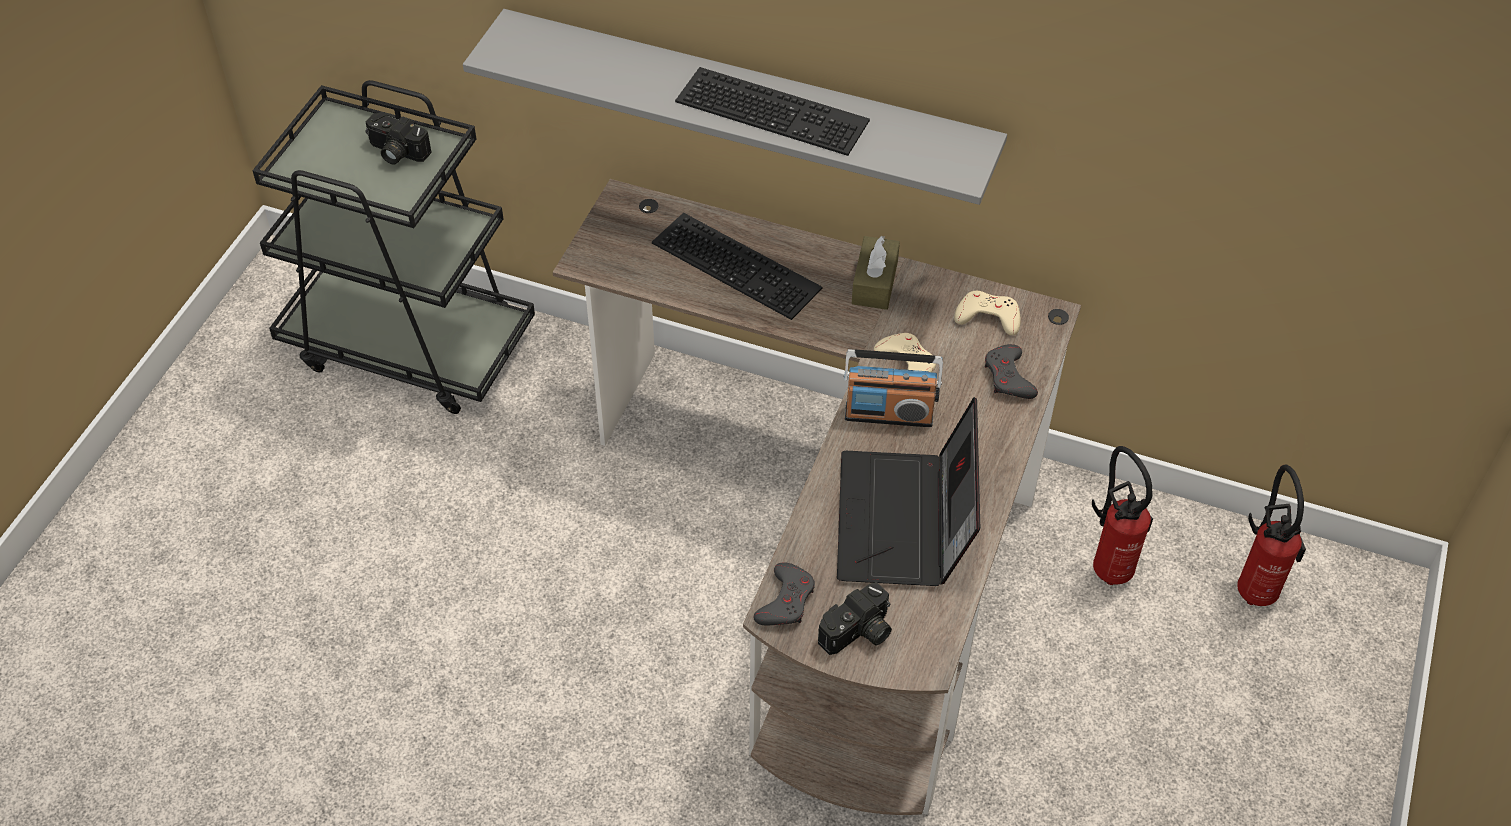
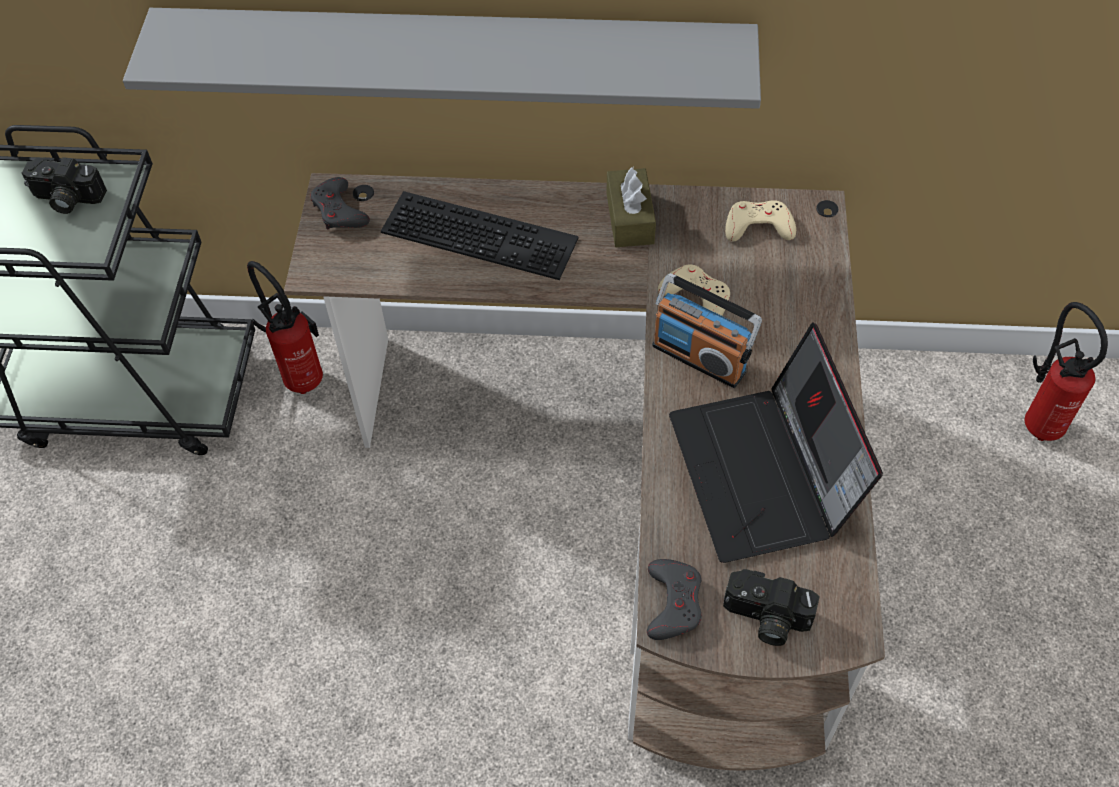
camera: 15 degrees left, 5 degrees up
(775, 109) = (499, 53): keyboard -> none
(858, 633) = (765, 619): camera -> camera turned 75 degrees clockwise
(888, 414) = (699, 357): radio -> radio turned 45 degrees clockwise
(1008, 377) = (805, 285): grey game controller -> grey game controller (339, 210)
(1110, 566) = (900, 438): fire extinguisher -> fire extinguisher (302, 376)

